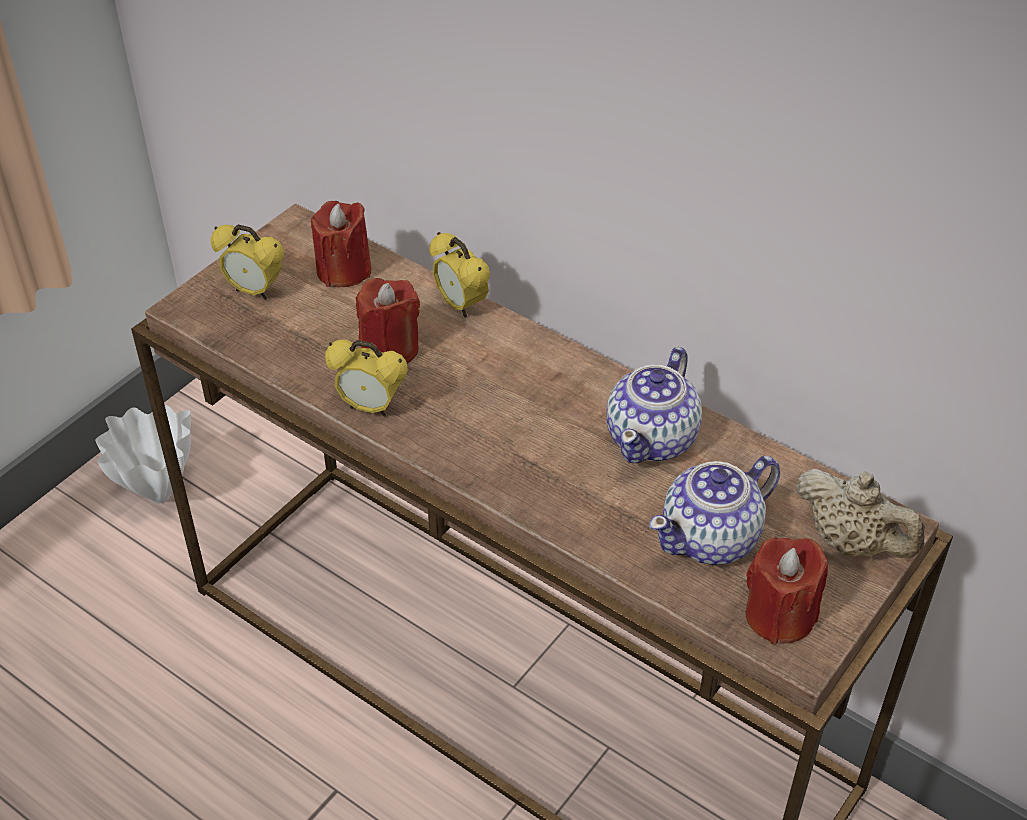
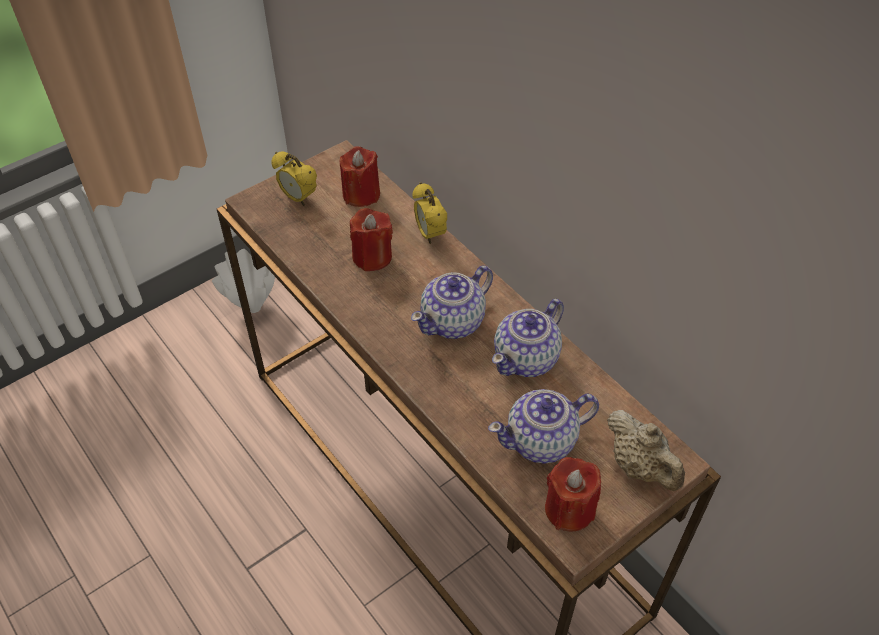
camera: 15 degrees right, 5 degrees up
(370, 407) = (345, 296): alarm clock -> none
(536, 411) = (453, 321): none -> teapot

